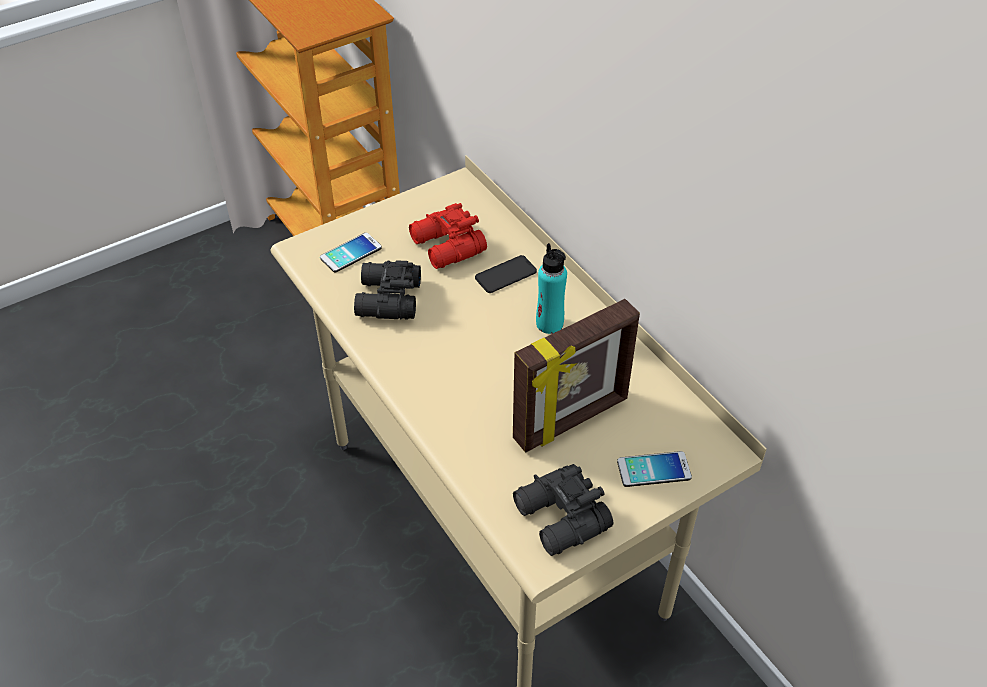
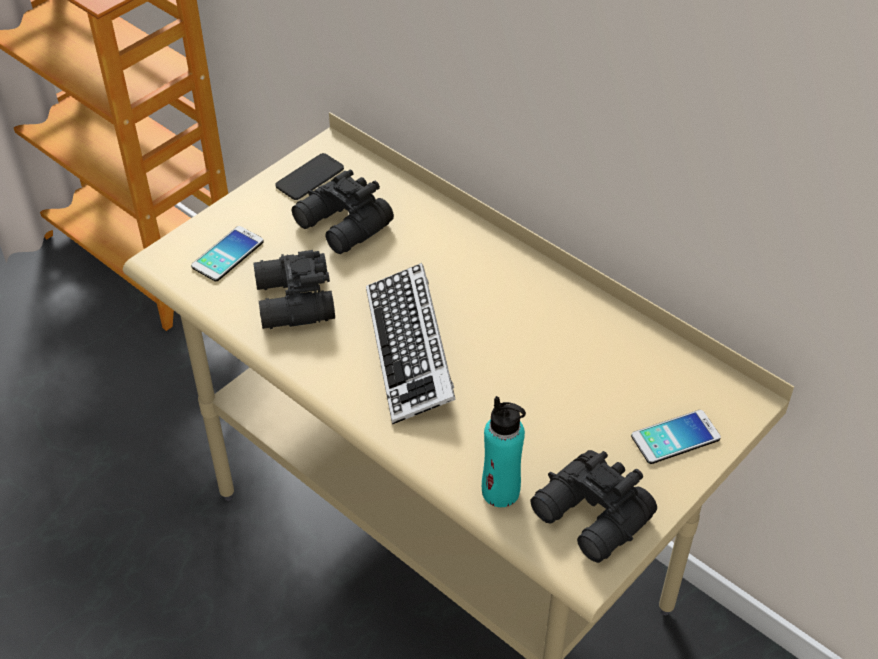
camera: 15 degrees left, 0 degrees up
(447, 247) = (342, 226): red binoculars -> black binoculars
(464, 355) = (410, 350): none -> keyboard
(505, 275) = (424, 246): phone -> phone (310, 177)
(549, 324) = (497, 293): turquoise bottle -> turquoise bottle (500, 492)
(572, 420) = (563, 401): picture frame -> none

